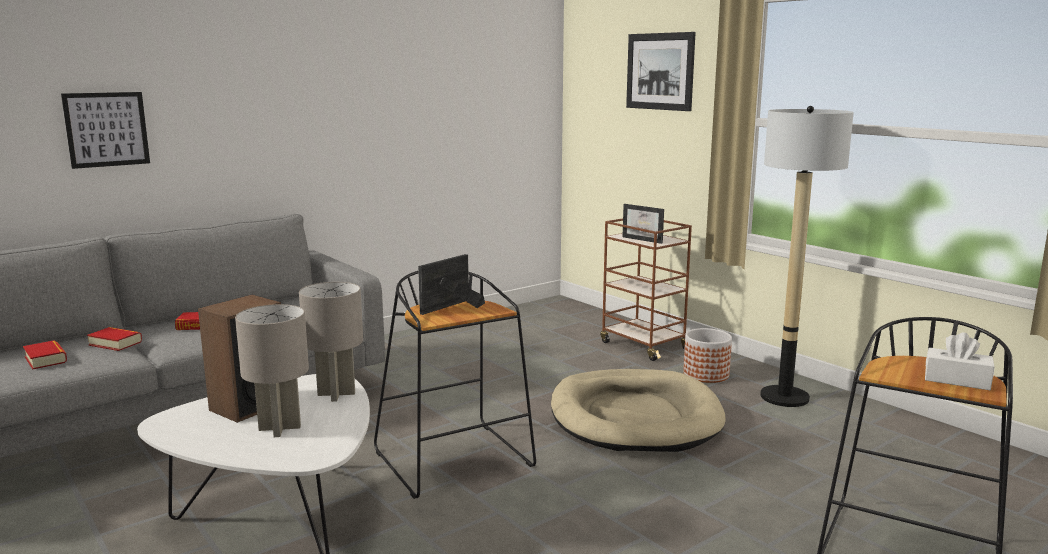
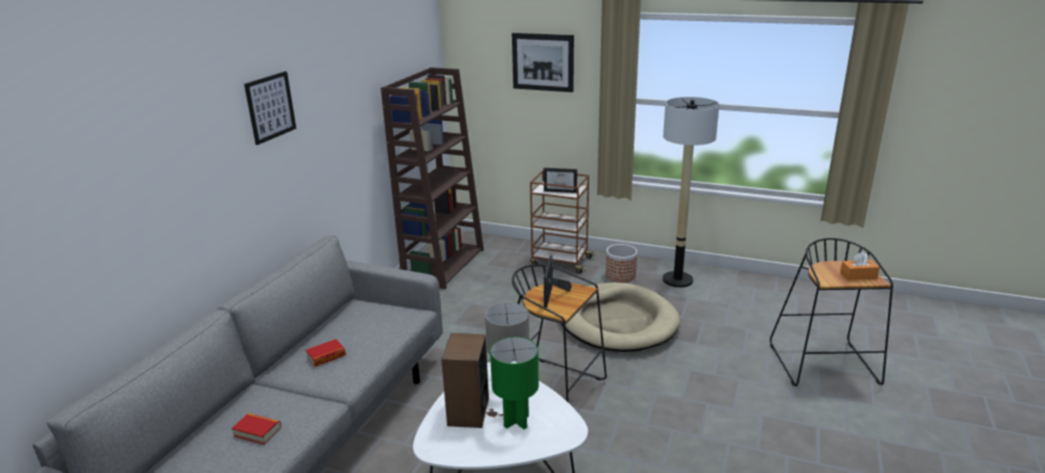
camera: 30 degrees left, 10 degrees up
(106, 129) = (190, 211): picture -> picture (270, 107)
(115, 343) = (286, 396): book -> none
(280, 428) = (517, 421): grey table lamp -> green table lamp
(504, 320) = (444, 264): none -> brown bookcase
(957, 380) = (858, 275): white tissue box -> orange tissue box

